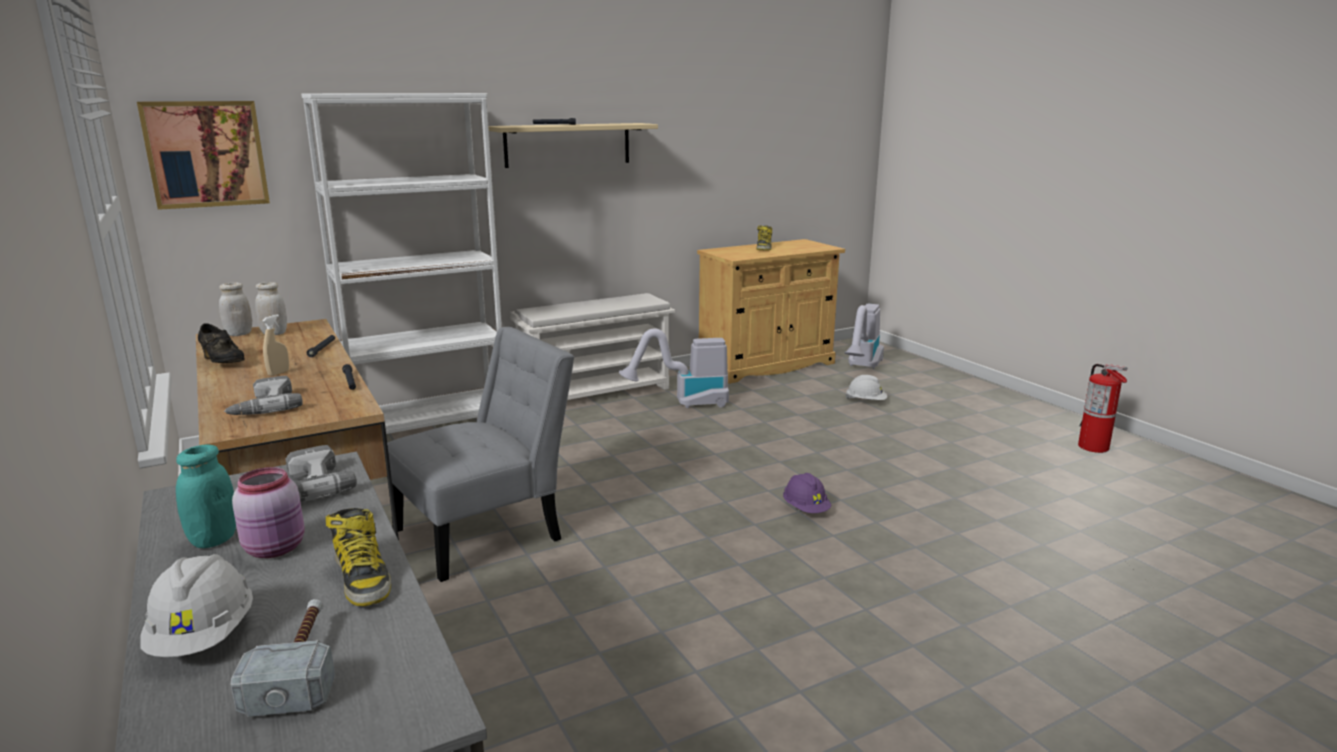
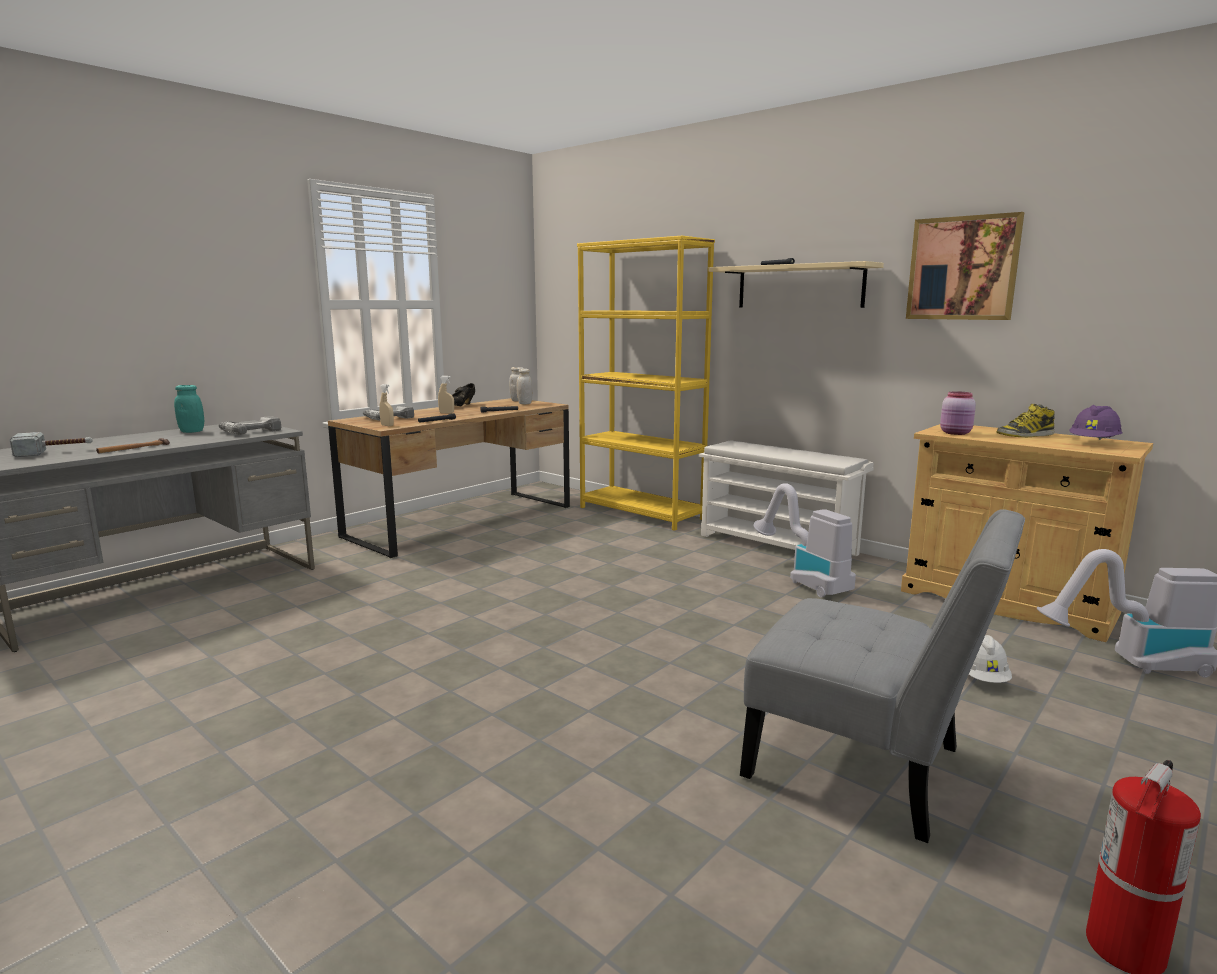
camera: 70 degrees right, 5 degrees down
(203, 637) = (94, 442): white hard hat -> none
(206, 154) = (566, 289): picture -> picture (962, 268)
(276, 548) = (176, 437): pink jar -> pink jar (956, 433)
(340, 408) = (387, 425): none -> beige spray bottle
(362, 578) = (133, 448): boot -> hammer
(429, 423) = (641, 513): white bookcase -> yellow bookcase
(486, 532) = (477, 561): grey chair -> grey chair (866, 768)
(805, 509) = (593, 668): purple hard hat -> purple hard hat (1093, 443)

